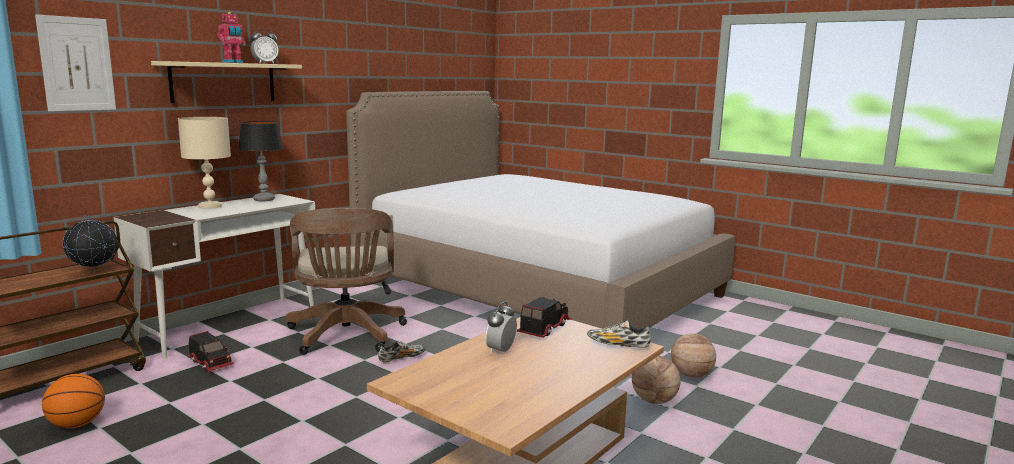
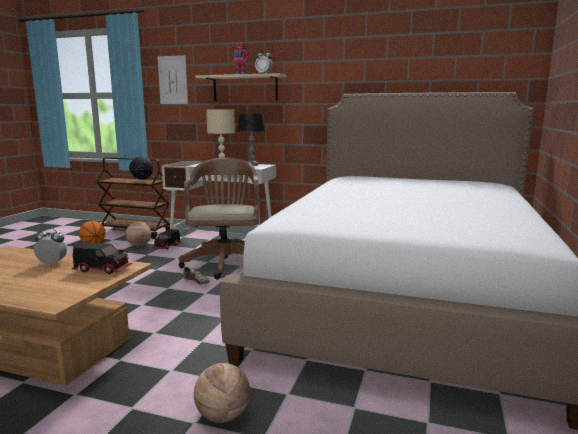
camera: 70 degrees right, 0 degrees up
(346, 336) = (225, 262): brown office chair -> brown office chair turned 120 degrees clockwise
(618, 345) = (59, 296): shoe -> none
(654, 401) = (145, 395): basketball -> basketball (139, 245)

